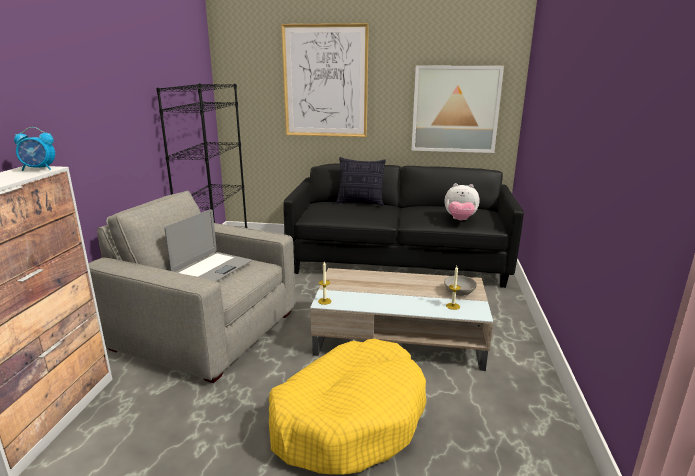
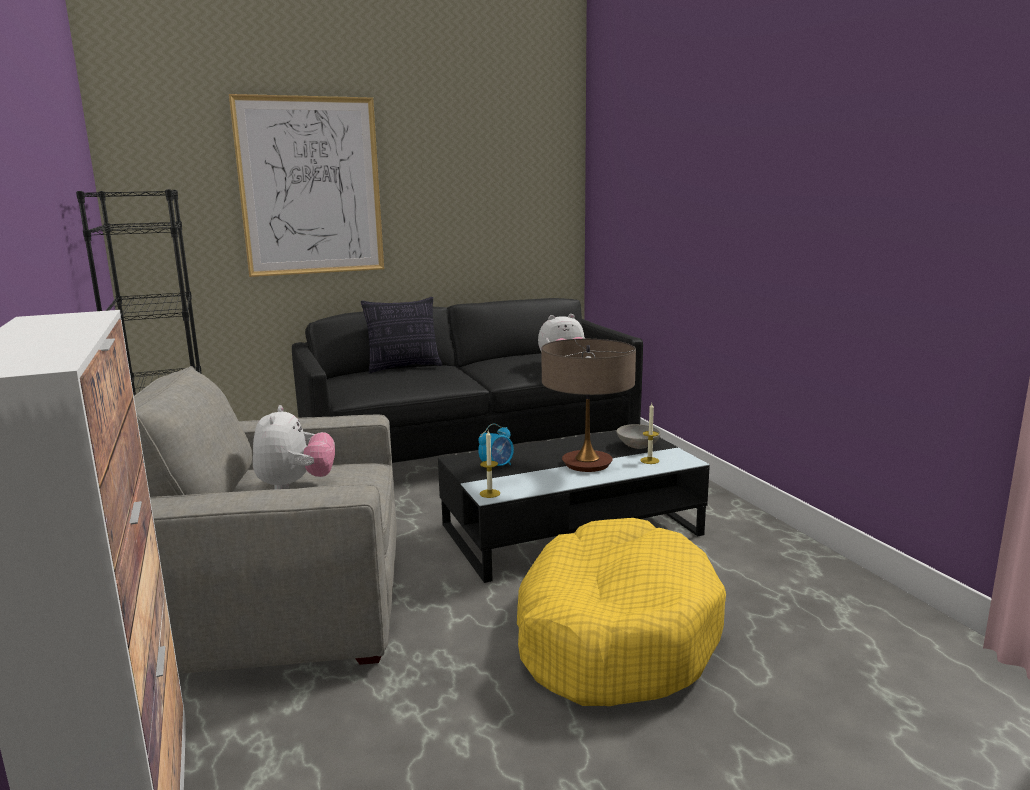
camera: 30 degrees left, 5 degrees down
(39, 169) = (76, 316): alarm clock -> alarm clock (497, 467)
(212, 269) = (295, 485): laptop -> plush toy
(399, 337) = (570, 530): beige coffee table -> black coffee table
(408, 297) = (587, 464): none -> table lamp
(455, 109) = (504, 220): picture -> none

